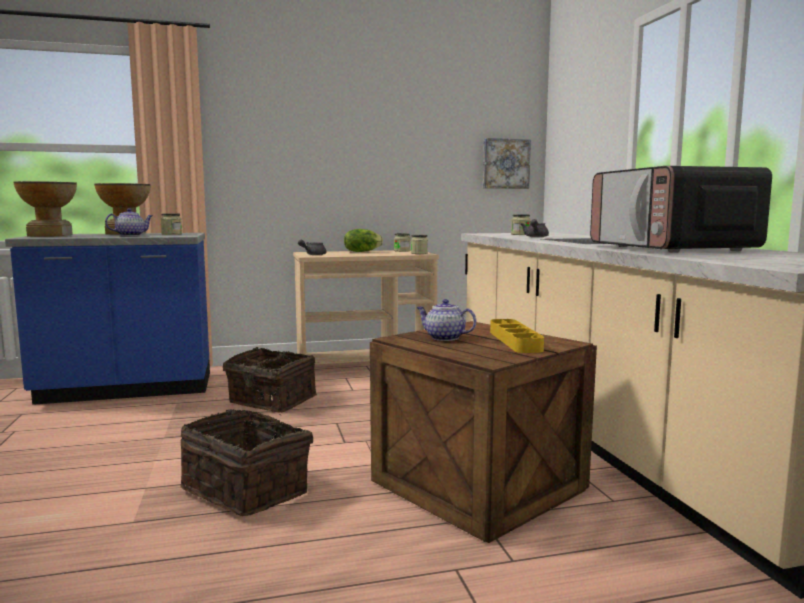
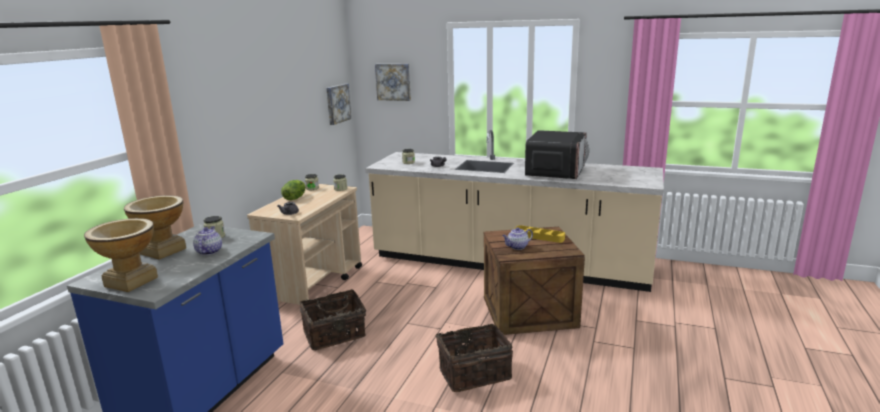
camera: 55 degrees left, 10 degrees up
(578, 132) = (393, 82): none -> picture
(671, 249) = (555, 172): microwave -> microwave turned 90 degrees counterclockwise

